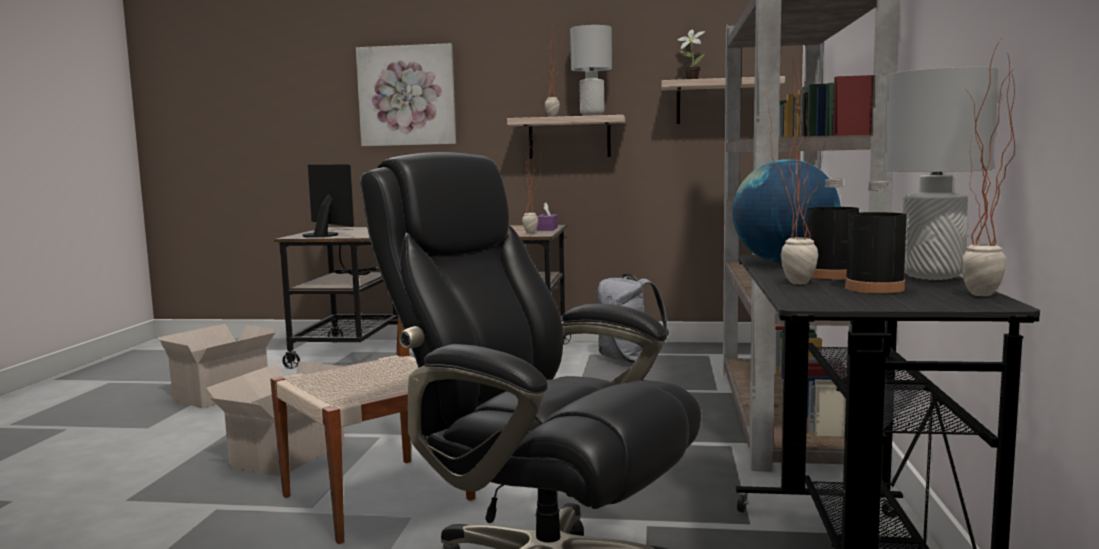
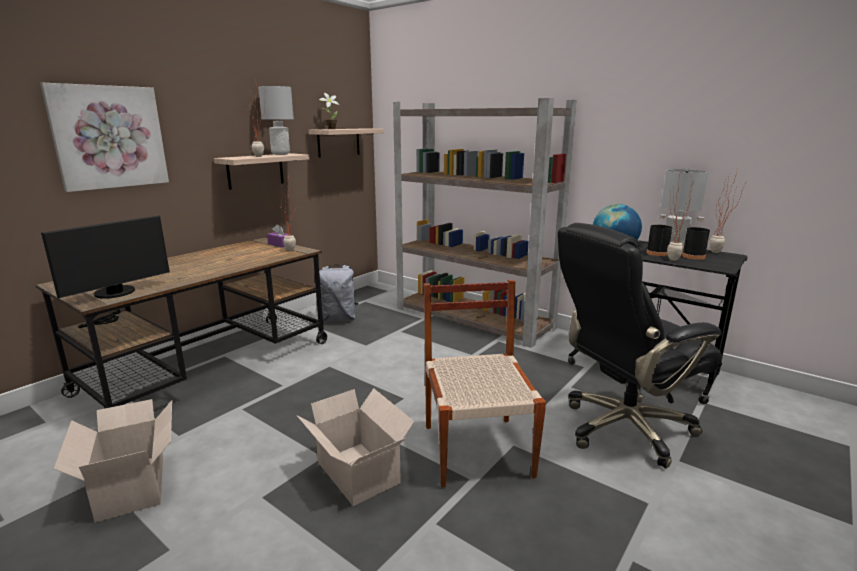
camera: 60 degrees left, 10 degrees up
(324, 235) = (117, 293): monitor -> monitor turned 135 degrees clockwise

